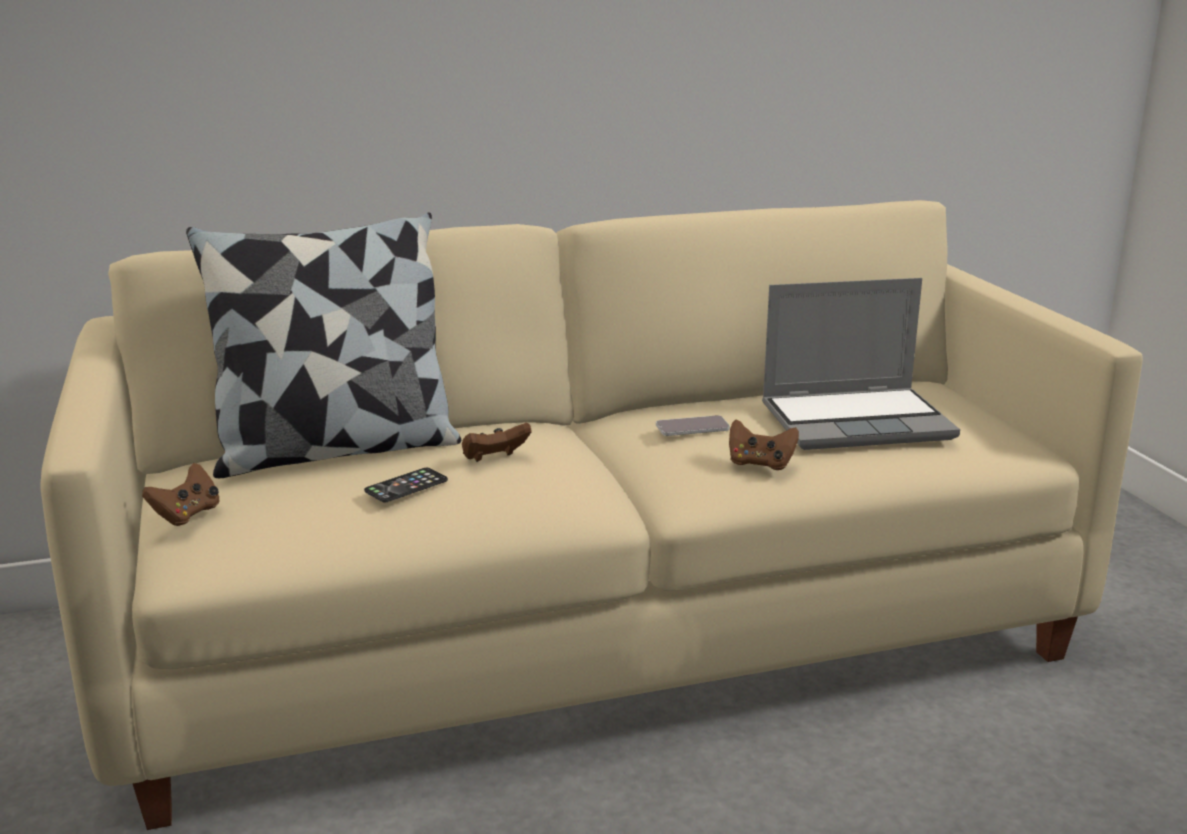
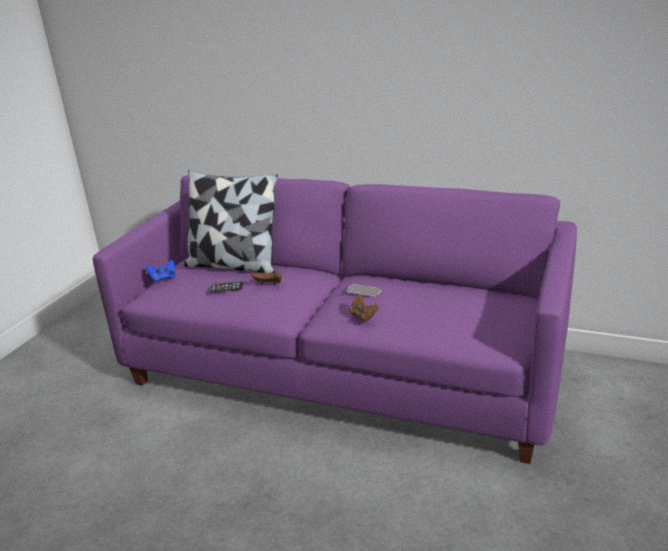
camera: 40 degrees right, 5 degrees up
(187, 515) = (163, 278): brown game controller -> blue game controller
(594, 632) = (342, 369): beige sofa -> purple sofa
(857, 421) = (437, 308): laptop -> none

